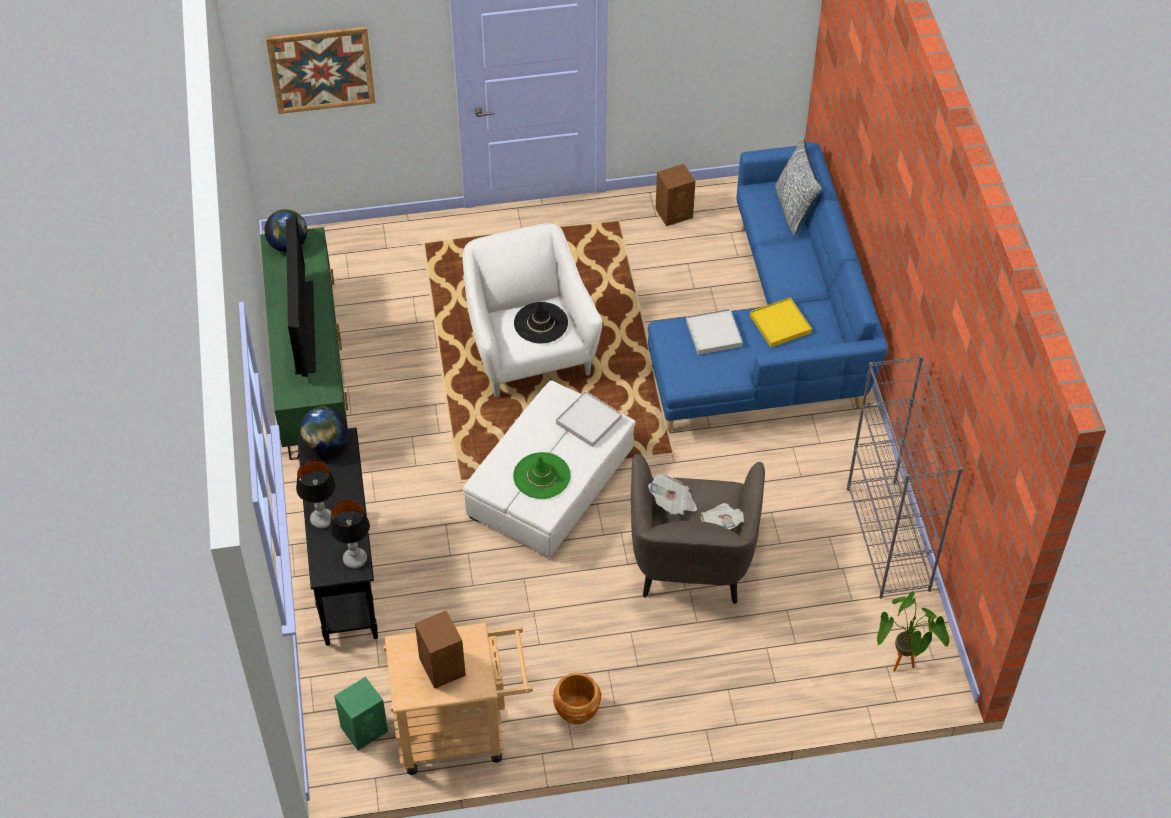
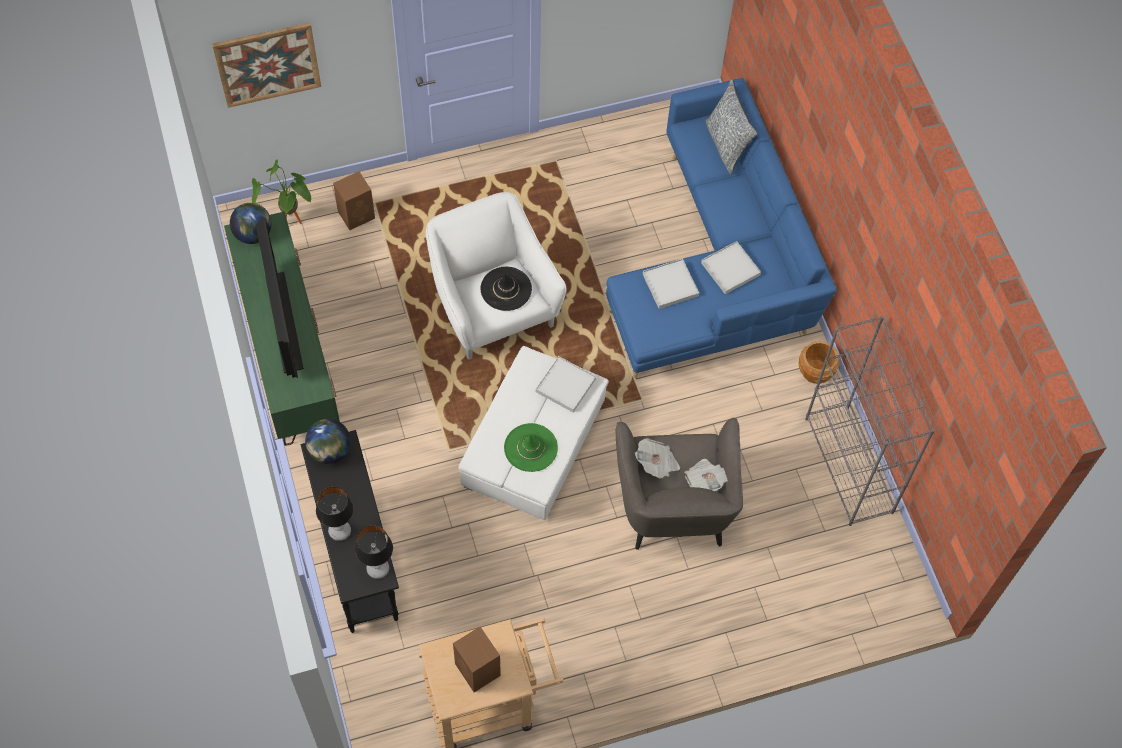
camera: 10 degrees left, 10 degrees up
(365, 728) = (401, 712): green speaker -> none
(577, 710) = (592, 670): brown planter -> brown planter (815, 372)
(675, 213) = (607, 147): brown speaker -> brown speaker (357, 214)
(780, 324) = (730, 269): yellow tray -> white tray
(902, 669) = (878, 594): potted plant -> potted plant (291, 226)

